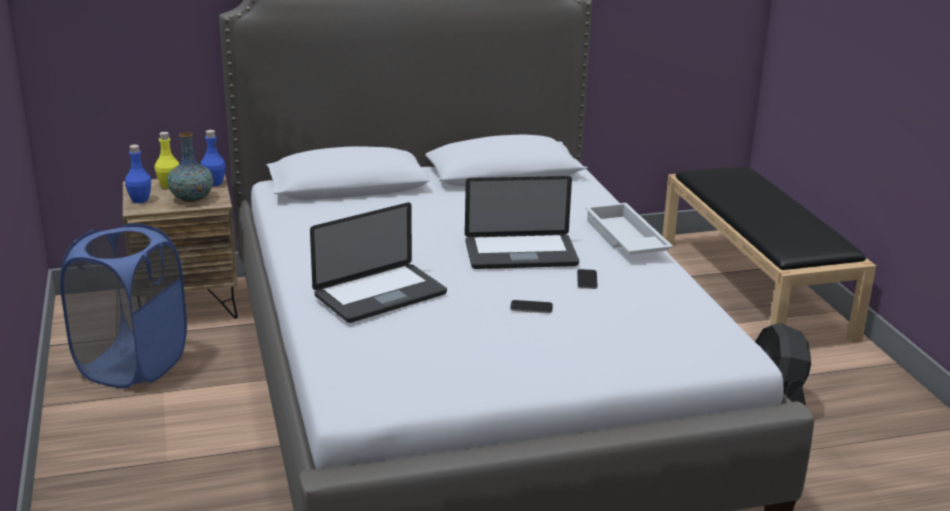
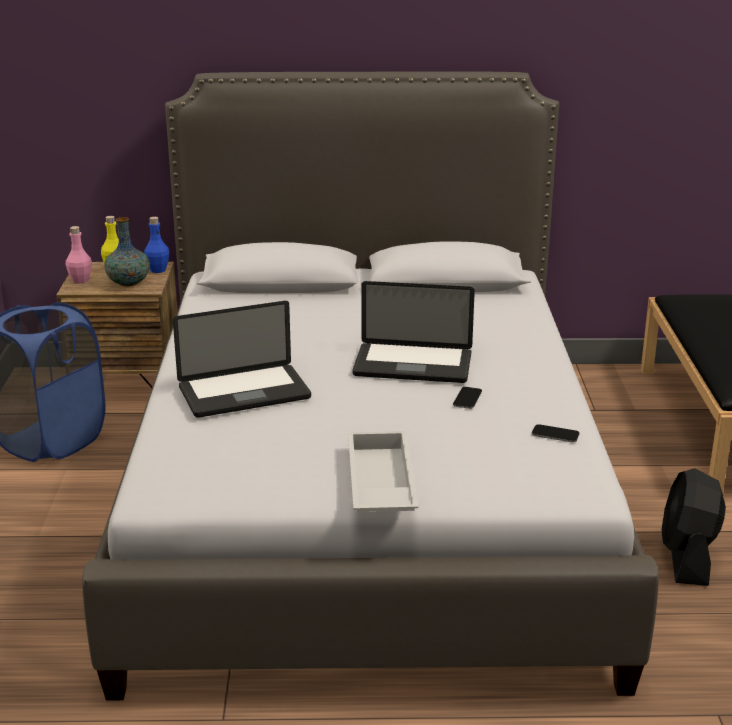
camera: 15 degrees right, 0 degrees up
(140, 200) = (80, 280): blue bottle -> pink bottle
(531, 308) = (391, 421): phone -> phone (555, 434)
(624, 239) = (533, 360): white tray -> white tray (378, 484)

